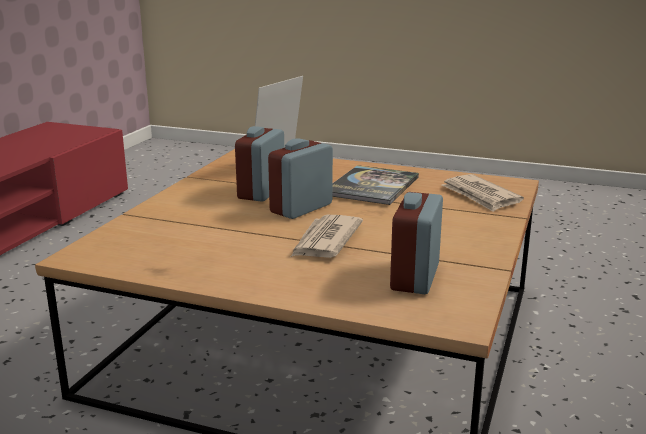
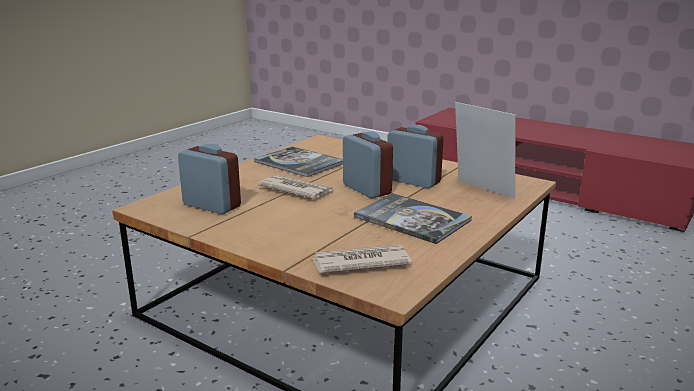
camera: 105 degrees right, 0 degrees up
(211, 254) = (299, 163): none -> book

